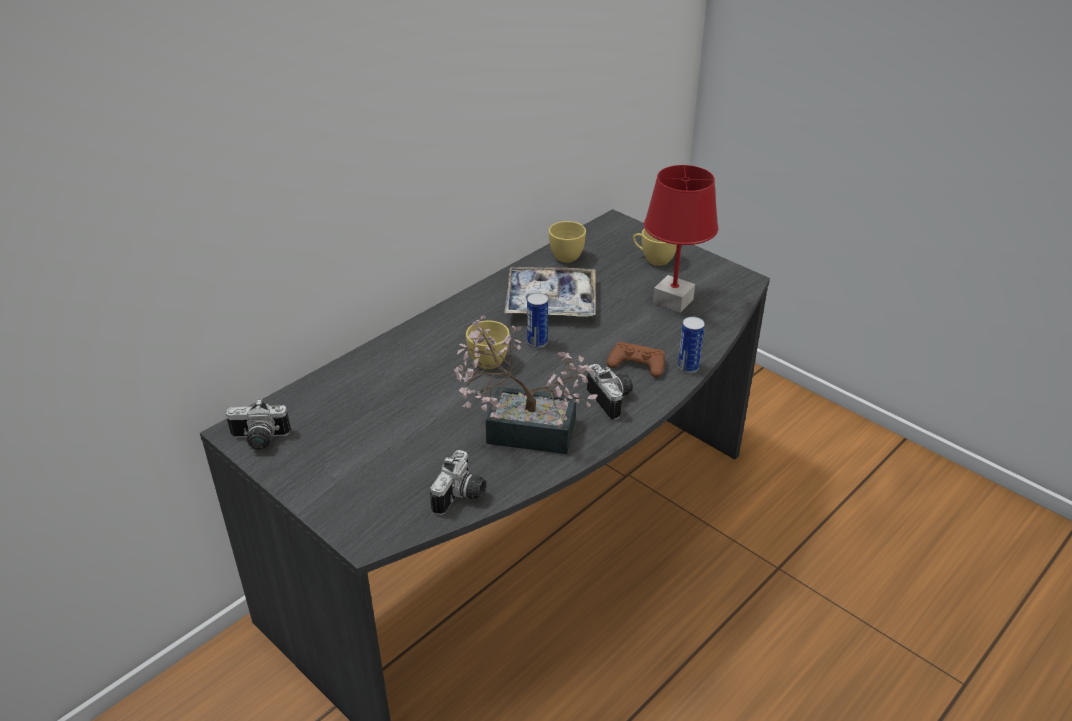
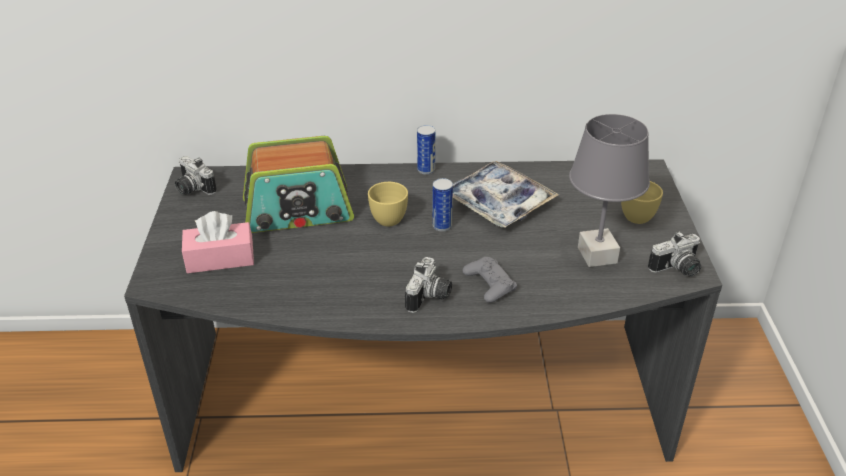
camera: 45 degrees right, 0 degrees up
(396, 479) = (220, 258): none -> pink tissue box
(399, 399) = (298, 211): none -> radio
(462, 497) = (237, 295): camera -> camera (677, 270)
(520, 429) = (337, 276): potted plant -> none
(566, 255) = (566, 175): yellow cup -> none
(637, 364) = (489, 284): brown game controller -> grey game controller
(674, 301) = (598, 255): red table lamp -> grey table lamp
(688, 367) = (525, 311): can -> can (426, 170)

